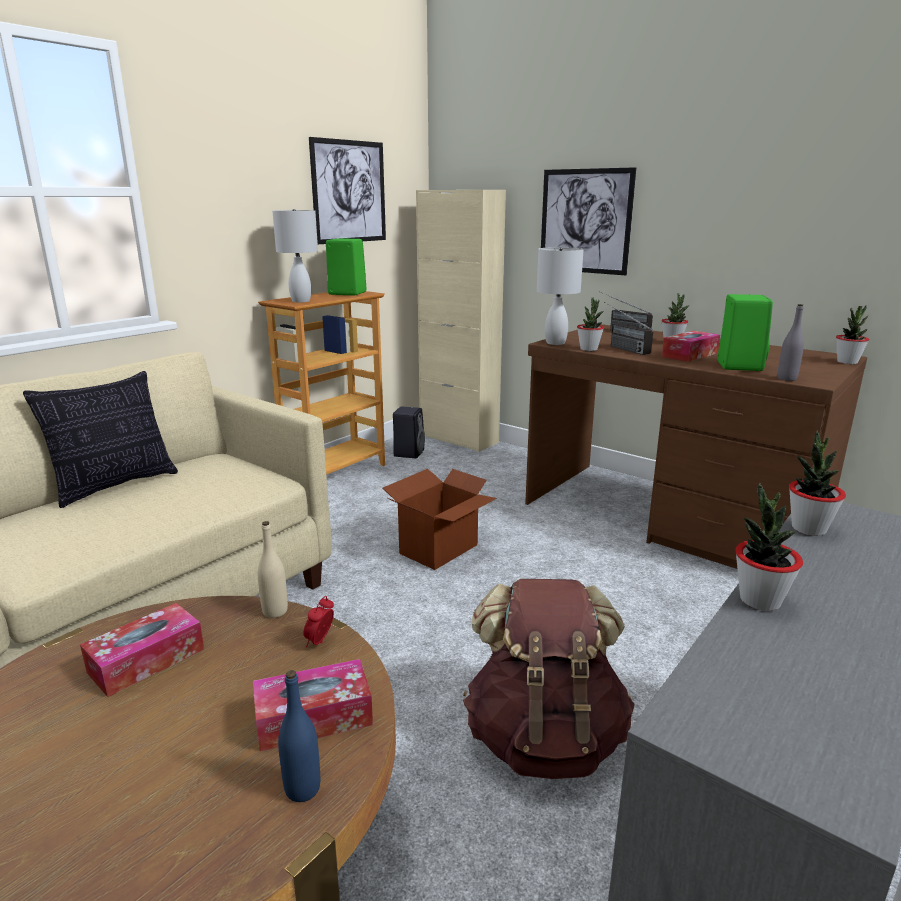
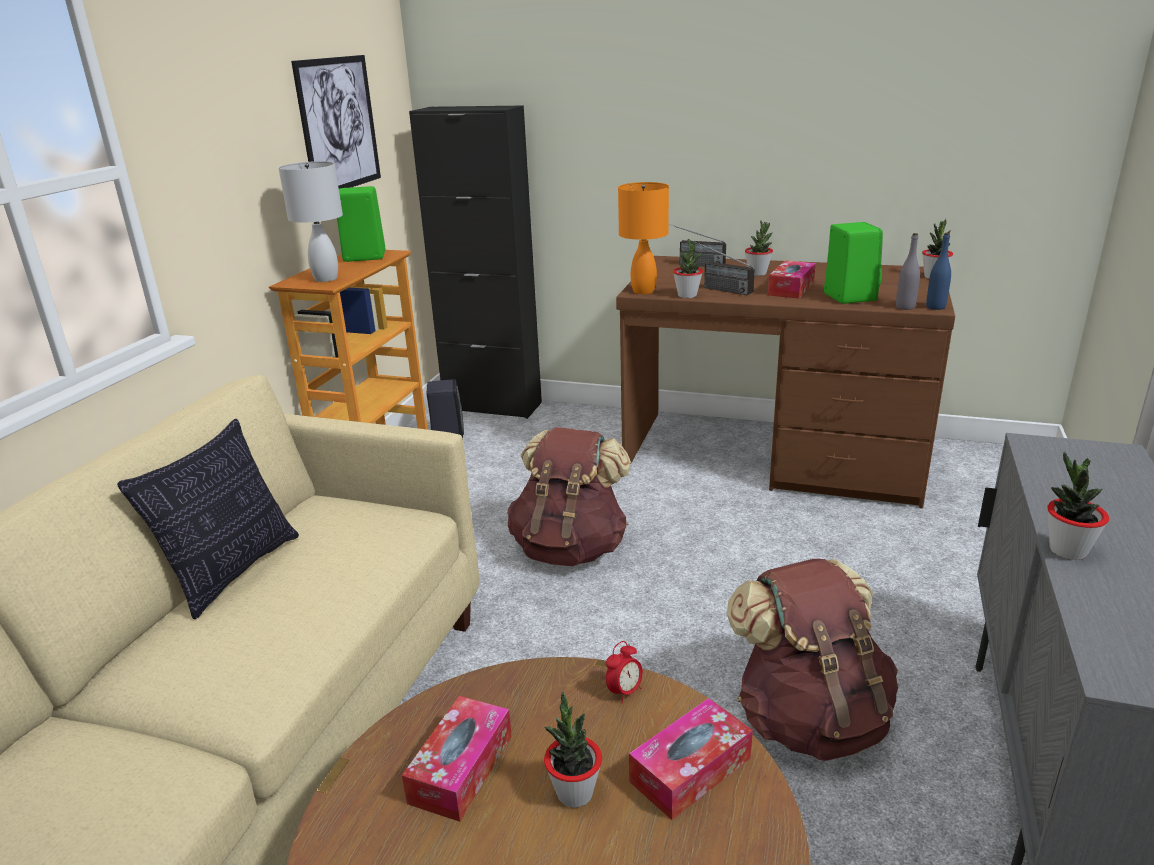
camera: 20 degrees left, 5 degrees up
(275, 611) = (546, 672): beige bottle -> none
(302, 789) = (744, 839): blue bottle -> blue bottle (935, 307)
(320, 642) = (624, 692): alarm clock -> alarm clock turned 135 degrees counterclockwise
(439, 549) = (570, 548): cardboard box -> brown backpack
(458, 439) = (493, 406): beige cabinet -> black cabinet
(554, 343) = (642, 291): white table lamp -> orange table lamp
(585, 221) = (628, 140): picture -> none
(808, 528) = (1040, 470): potted plant -> potted plant (574, 793)

